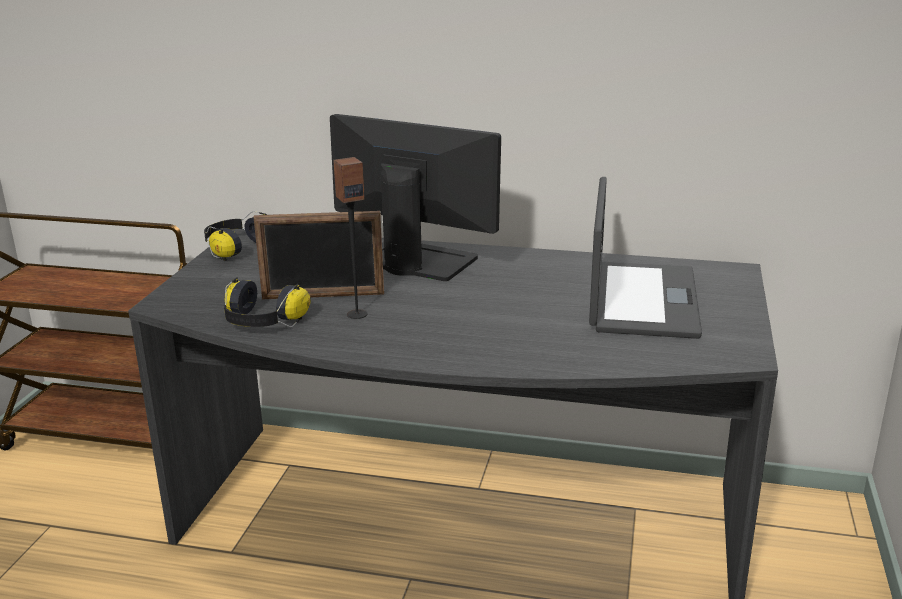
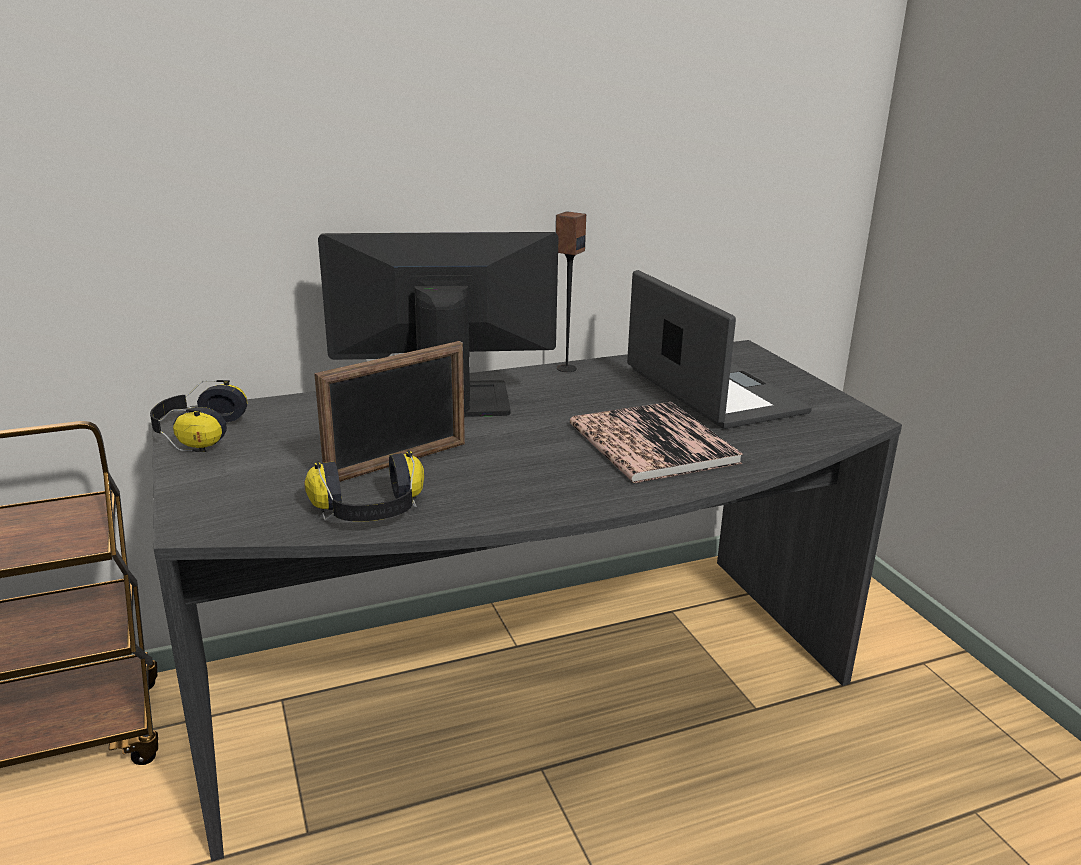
camera: 35 degrees left, 0 degrees up
(357, 314) = (468, 472): speaker -> speaker (566, 368)
(519, 328) = (652, 444): none -> book

